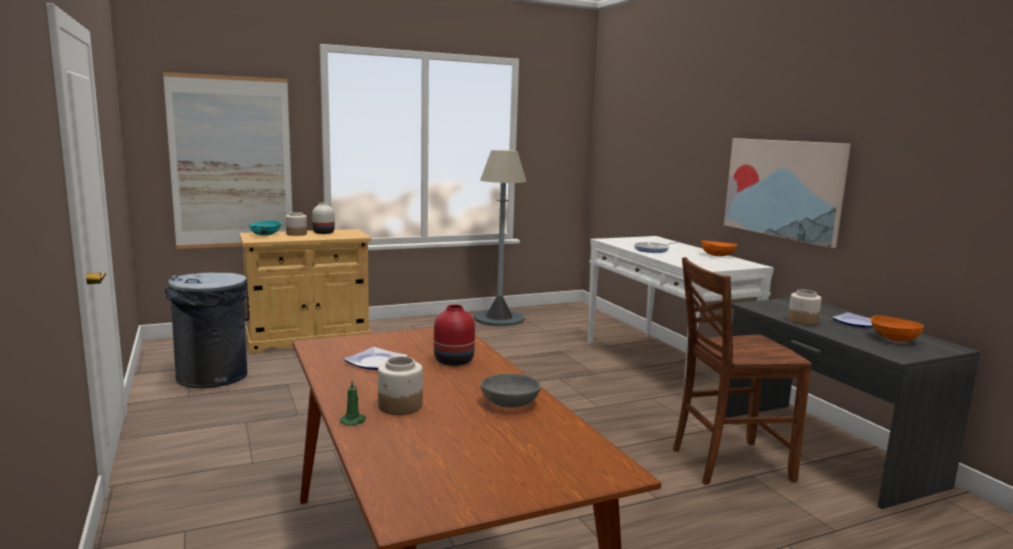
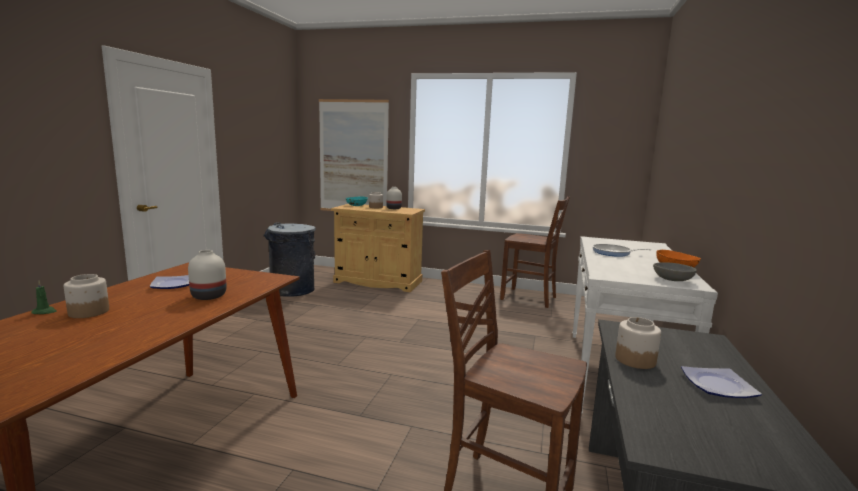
camera: 40 degrees right, 0 degrees up
(452, 361) = (208, 296): red vase -> white vase
(499, 318) = (529, 298): grey floor lamp -> brown chair
(510, 403) = (133, 333): grey bowl -> grey bowl (673, 279)
(783, 188) = (738, 192): picture -> none
(893, 339) = (719, 425): orange bowl -> none

